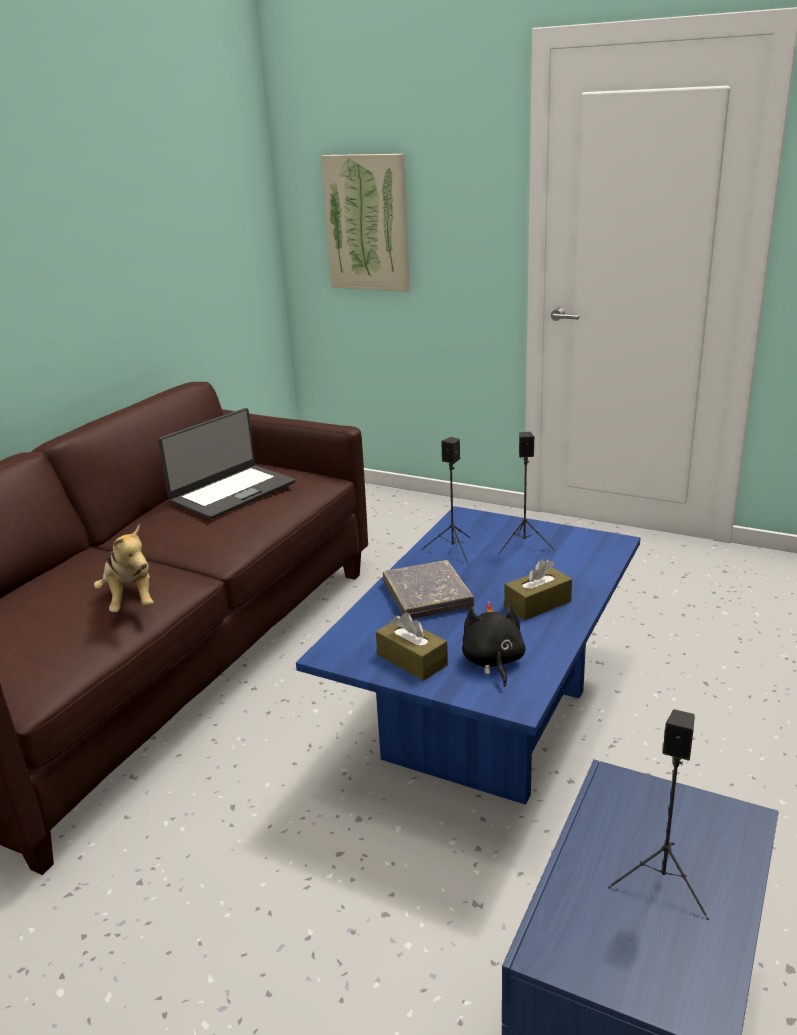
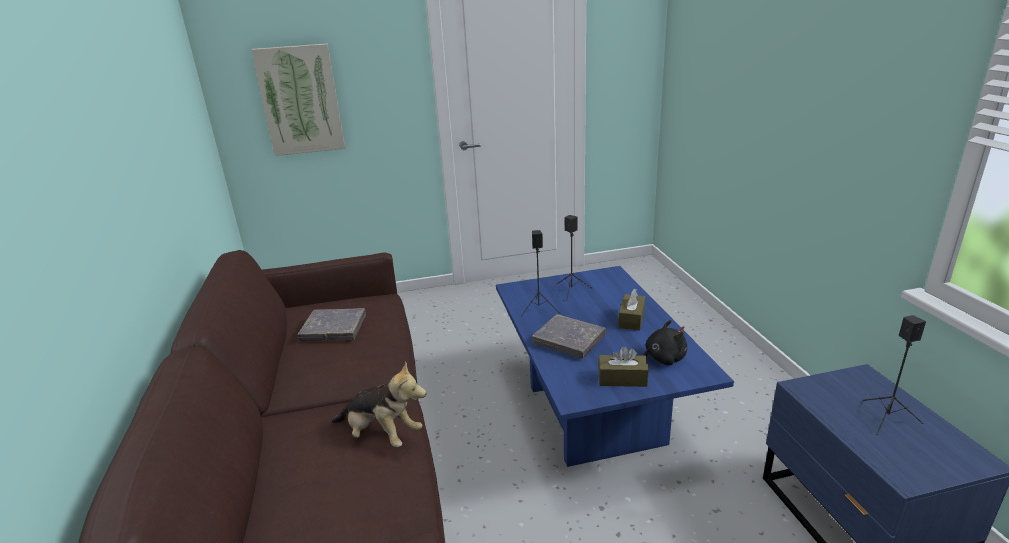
camera: 40 degrees left, 0 degrees up
(232, 492) = (334, 329): laptop -> grey book
(493, 662) = (662, 359): black plush toy -> black plush toy turned 120 degrees clockwise

